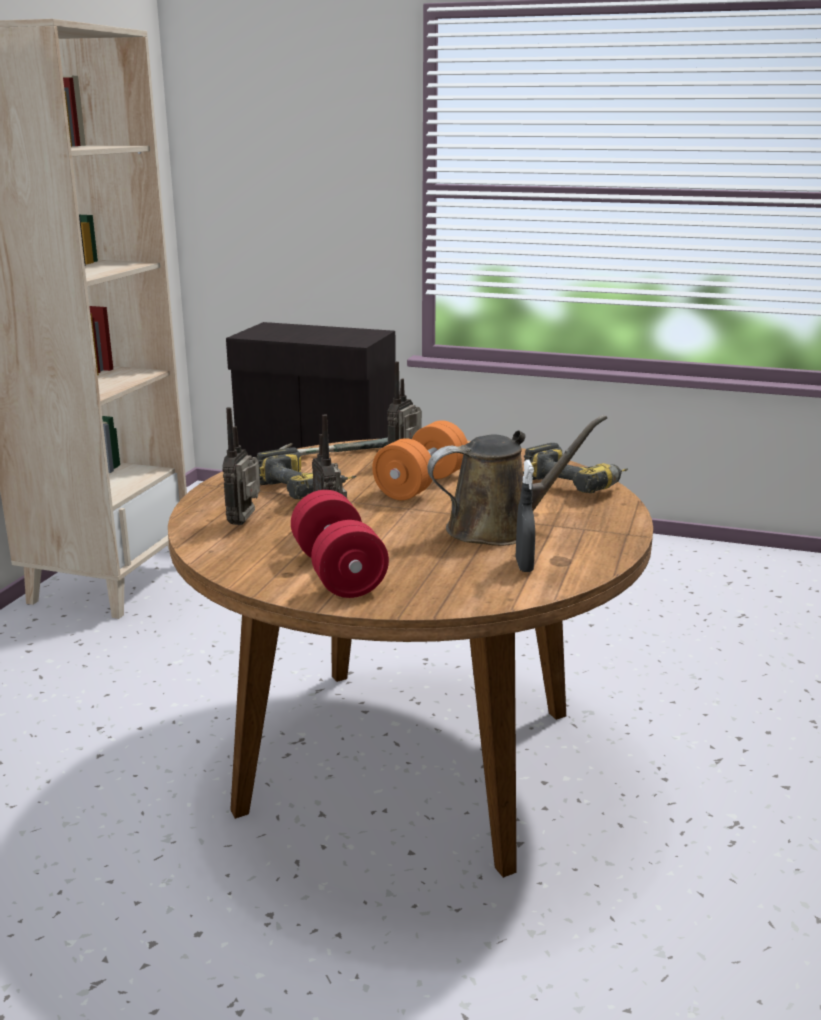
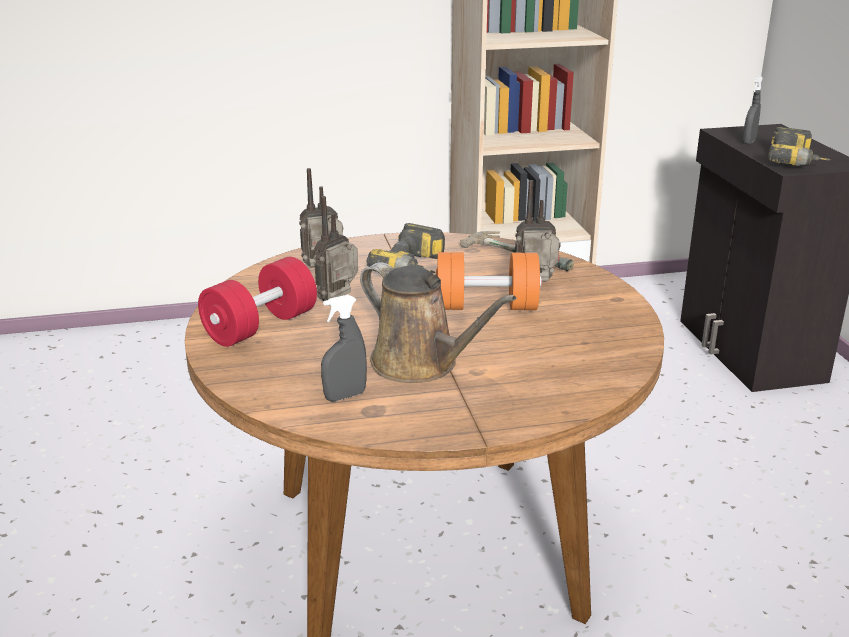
camera: 60 degrees right, 5 degrees up
(283, 336) = (748, 142): none -> grey spray bottle
(577, 484) = (589, 375): power drill -> power drill (797, 162)

